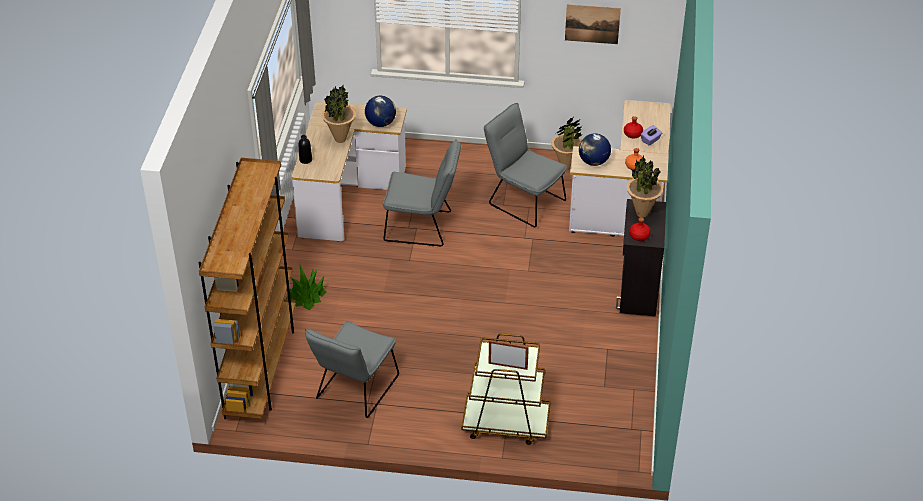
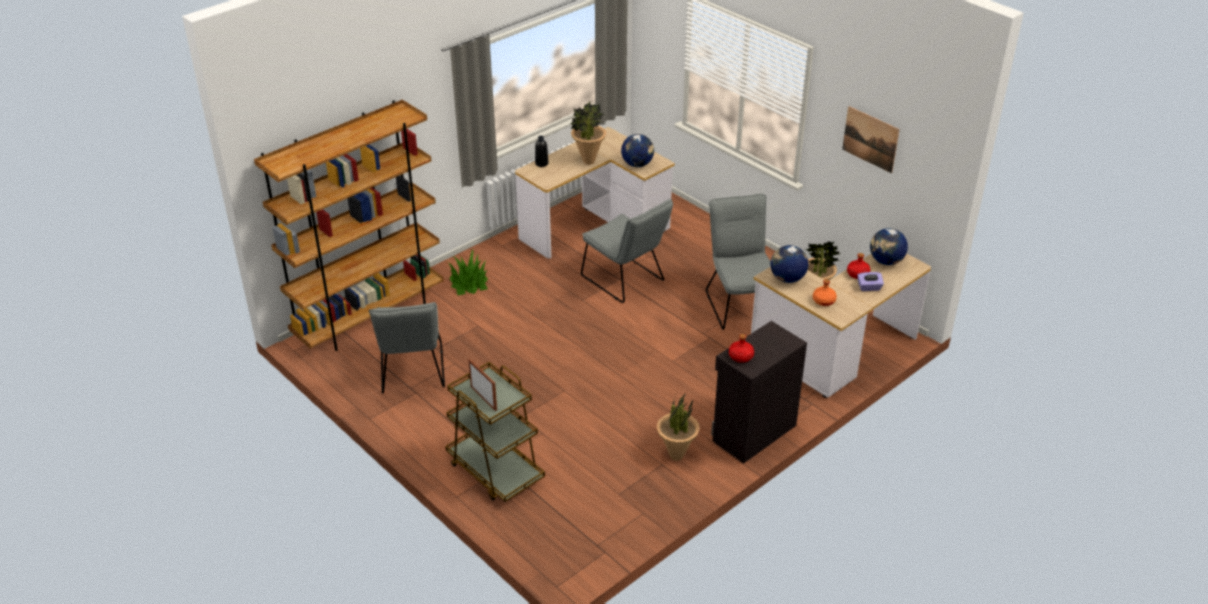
camera: 40 degrees right, 5 degrees down
(354, 391) = (412, 373): grey chair -> grey chair turned 75 degrees counterclockwise
(639, 114) = (886, 261): none -> globe
(641, 213) = (768, 339): potted plant -> potted plant (676, 455)

